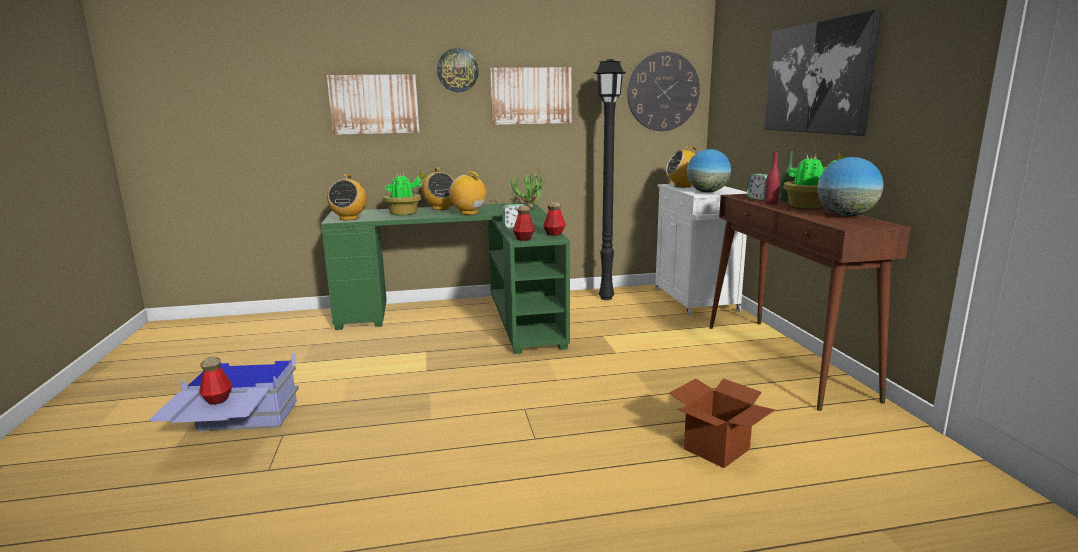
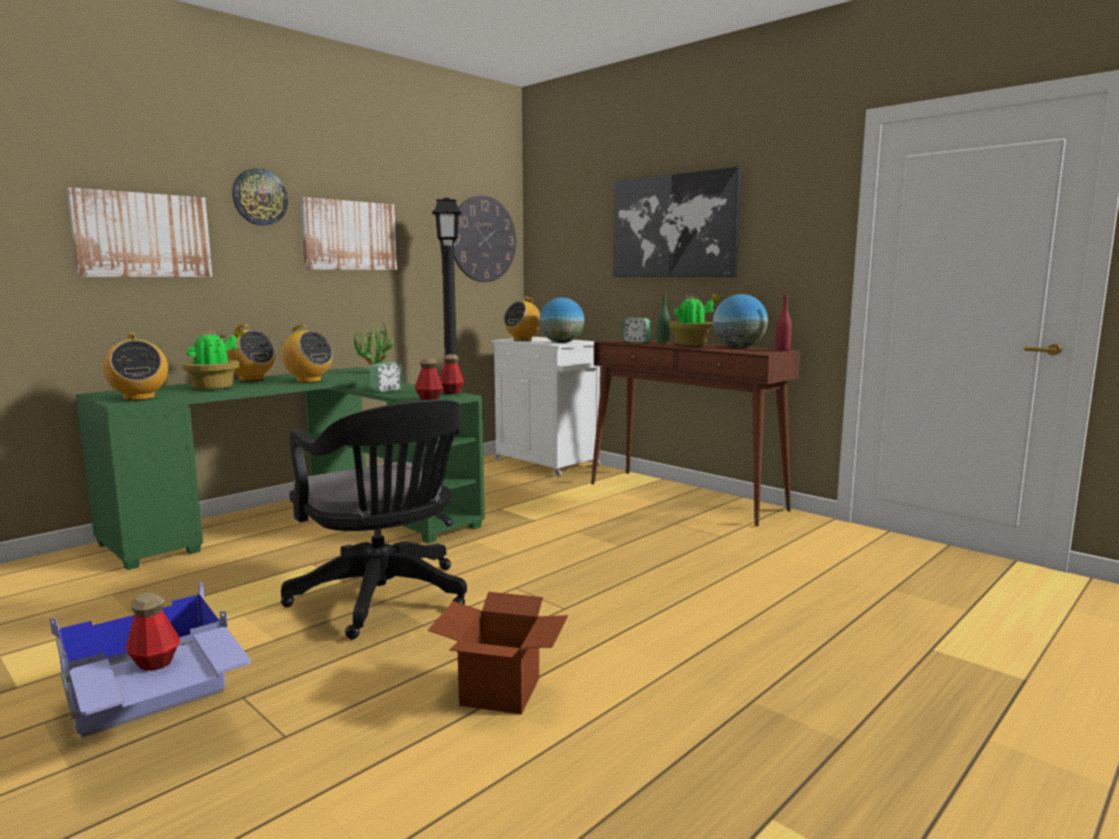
camera: 35 degrees left, 5 degrees down
(432, 392) = (385, 600): none -> black office chair
(469, 213) = (308, 381): radio -> radio turned 150 degrees counterclockwise
(716, 449) = (725, 572): cardboard box -> cardboard box (500, 691)
(771, 203) = (657, 344): red bottle -> red bottle (782, 350)

